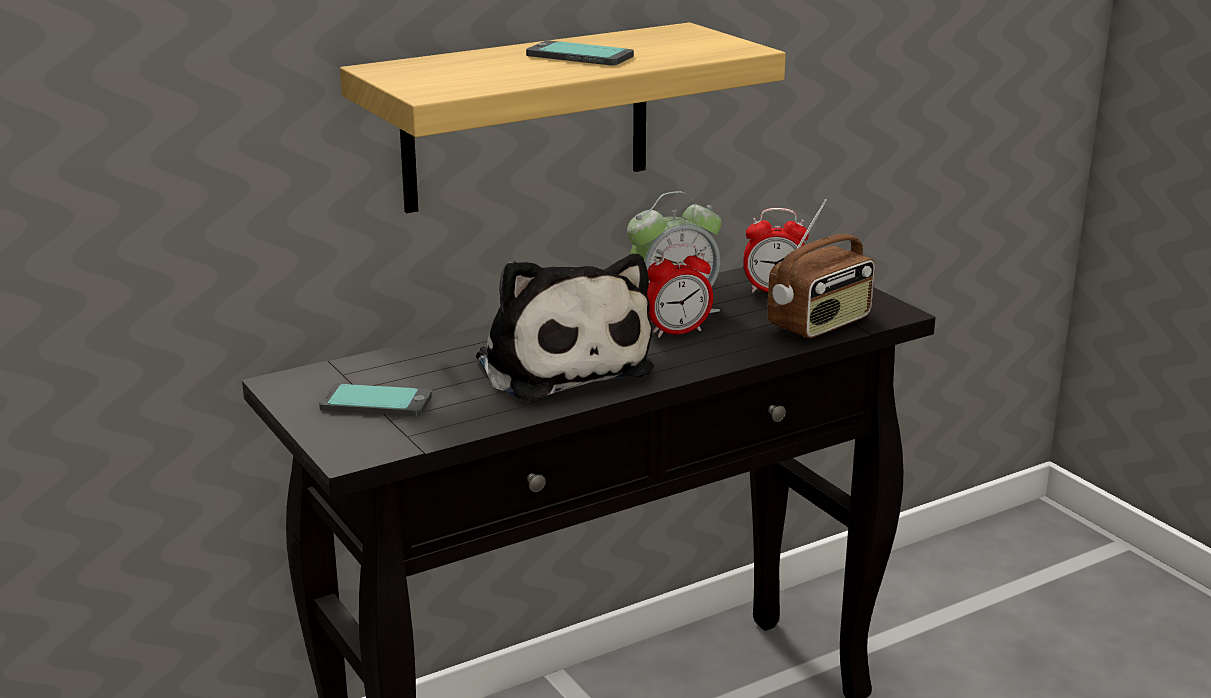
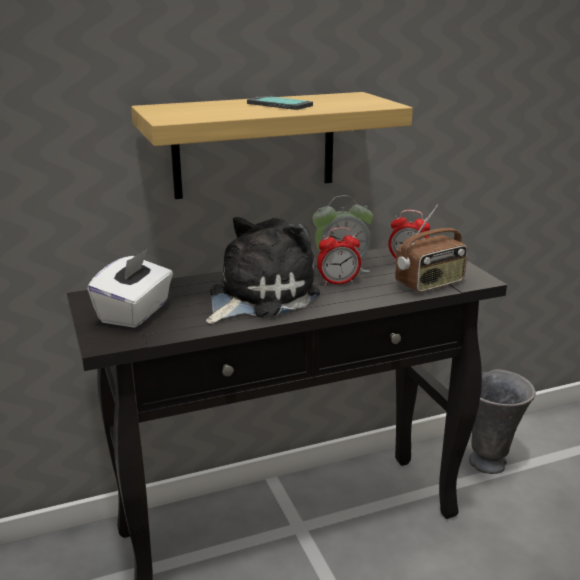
camera: 10 degrees right, 0 degrees up
(376, 402) = (135, 312): phone -> white tissue box
(560, 363) = (257, 297): plush toy -> plush toy turned 120 degrees counterclockwise
(904, 610) = (489, 462): none -> grey vase

